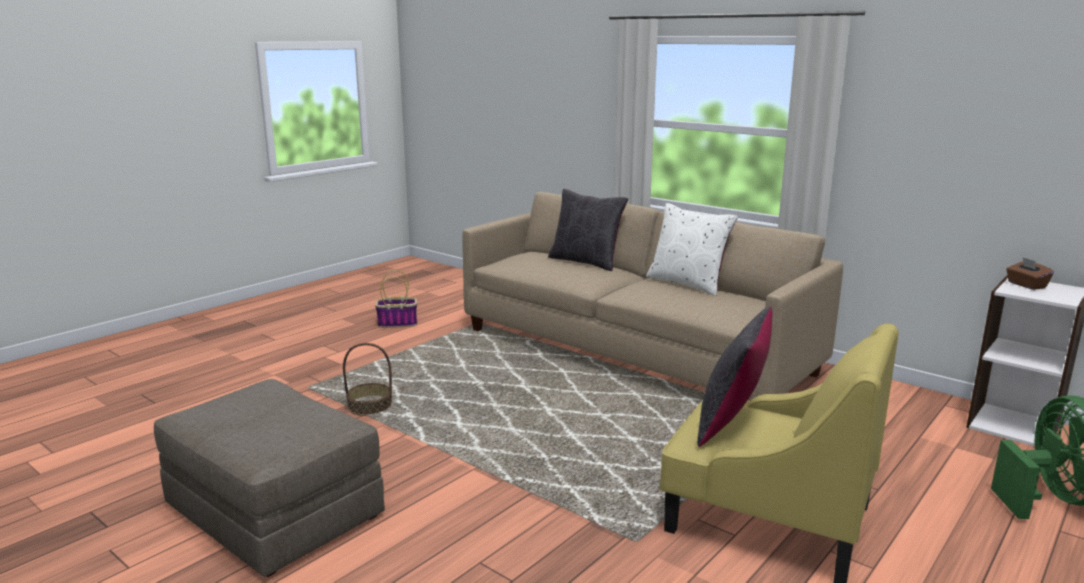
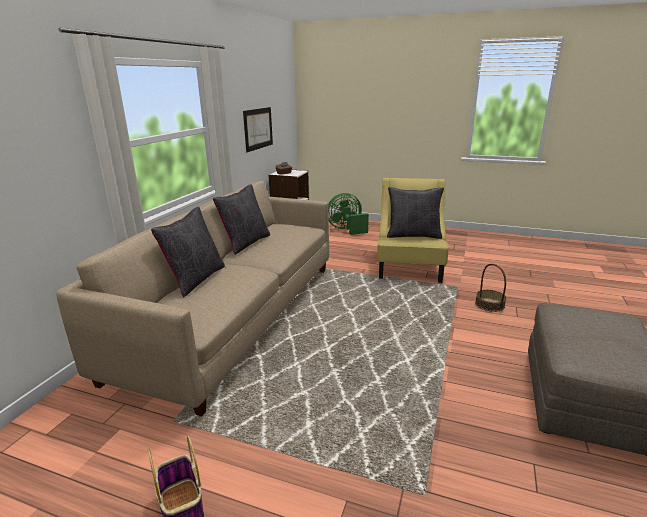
camera: 110 degrees left, 5 degrees up
(369, 406) = (420, 421): basket -> basket (489, 304)
(687, 283) = (245, 243): white pillow -> black pillow
(994, 169) = (258, 128): none -> picture

